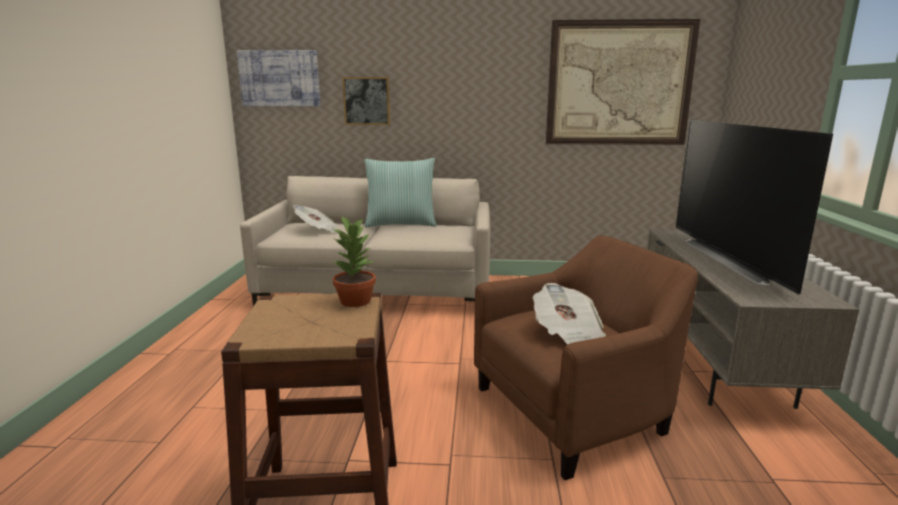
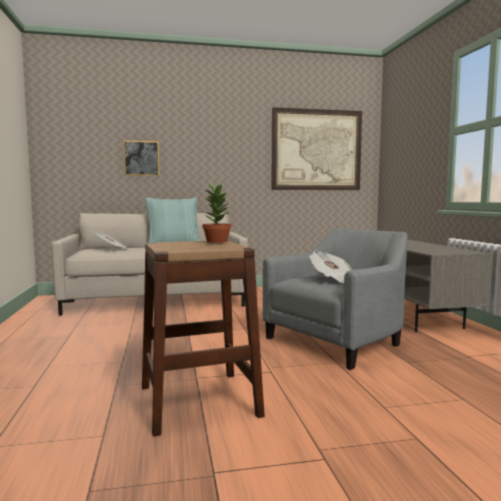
camera: 15 degrees left, 10 degrees down
(279, 78) = (71, 140): picture -> none
(575, 411) = (337, 341): brown armchair -> grey armchair
(733, 259) = (412, 244): television -> none

